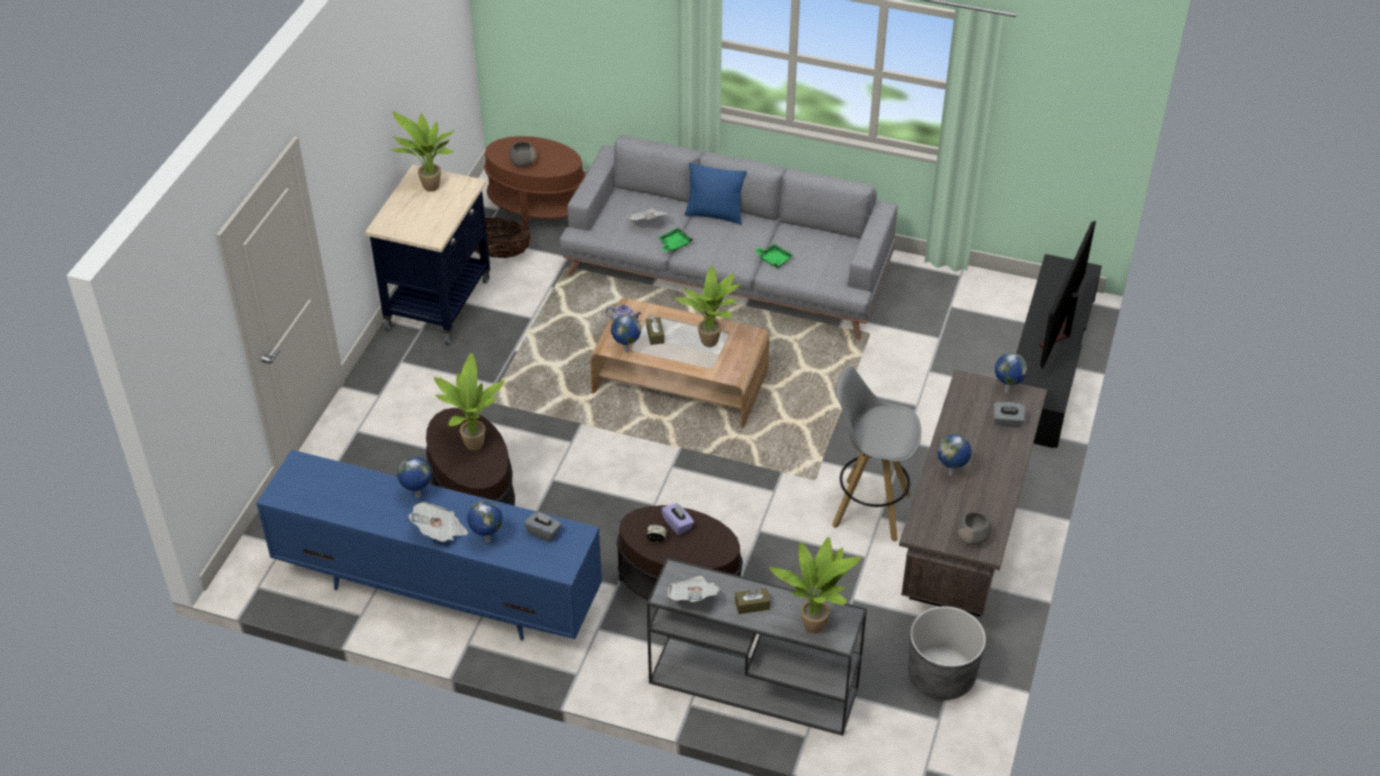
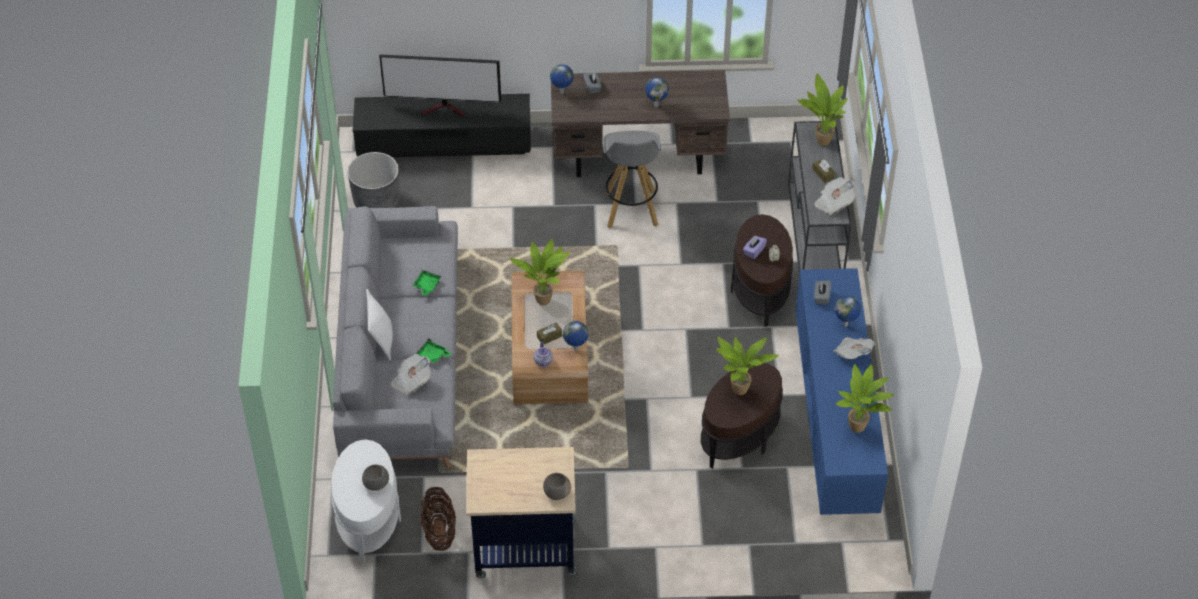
camera: 110 degrees left, 5 degrees up
(418, 496) = (828, 379): globe -> none
(429, 189) = (497, 486): potted plant -> potted plant (859, 428)
(537, 212) = (368, 521): brown side table -> white side table
(714, 215) = (381, 340): blue pillow -> white pillow
(941, 676) = (756, 146): grey planter -> grey planter (376, 201)
(973, 537) = (708, 85): grey bowl -> grey bowl (556, 492)

